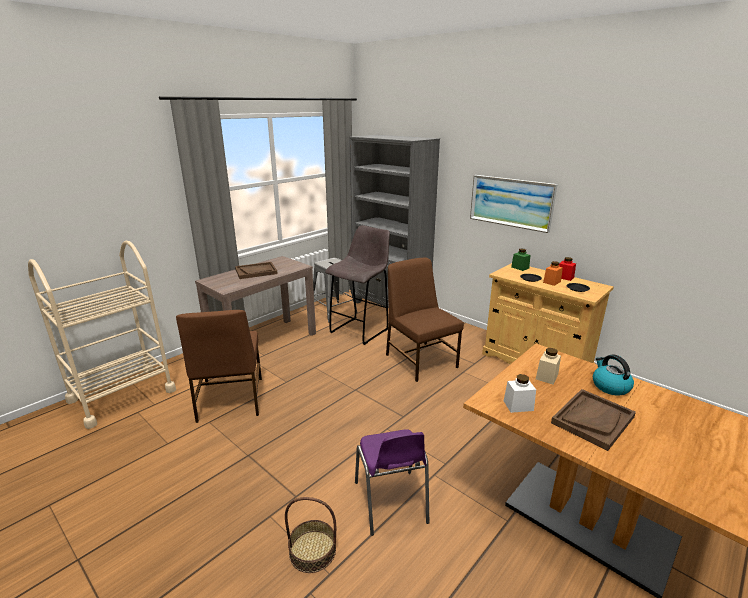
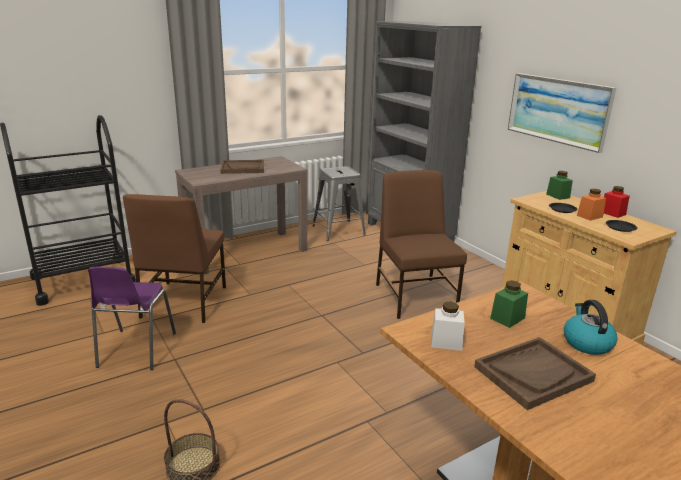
camera: 15 degrees right, 0 degrees up
(122, 395) = (83, 280): beige cart -> black cart
(360, 330) = (359, 254): grey stool -> none
(391, 503) = (301, 440): purple chair -> purple chair (135, 351)
(547, 376) = (507, 318): beige jar -> green jar

